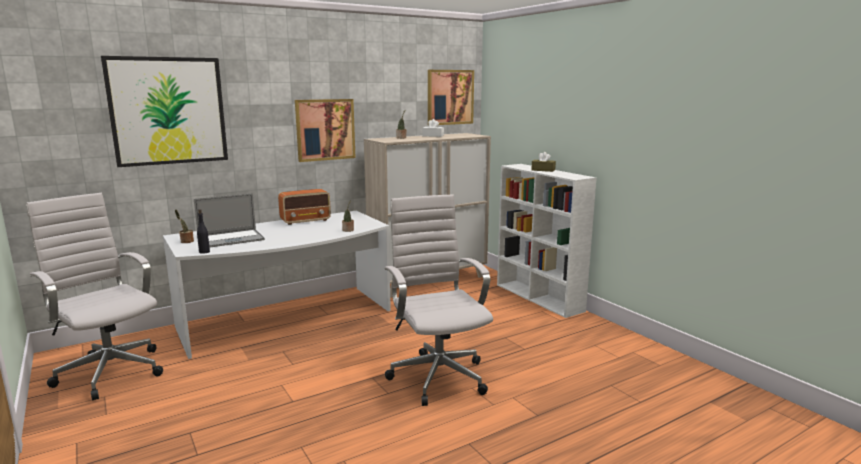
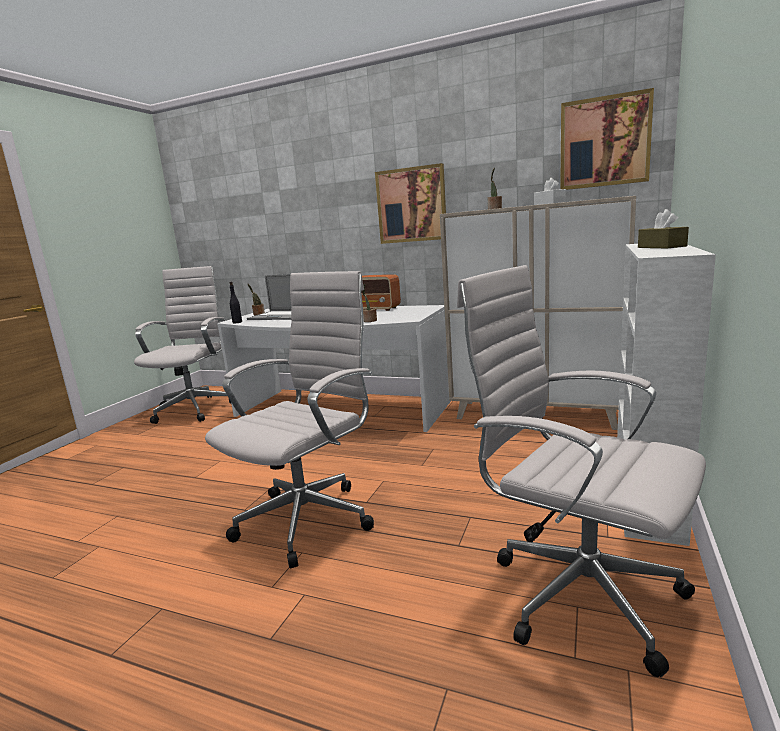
camera: 55 degrees right, 0 degrees up
(168, 111) = (269, 195): picture -> none
(587, 341) = (576, 592): none -> white office chair

